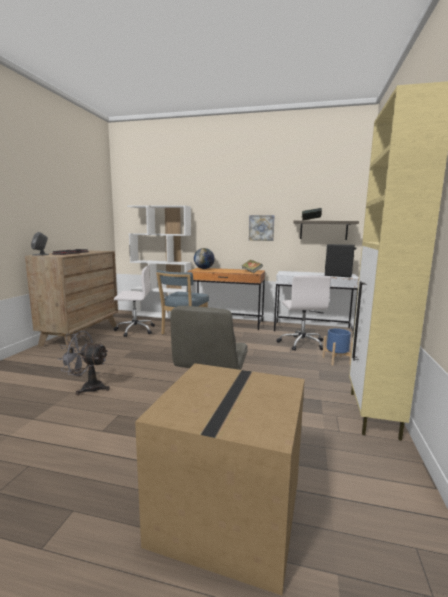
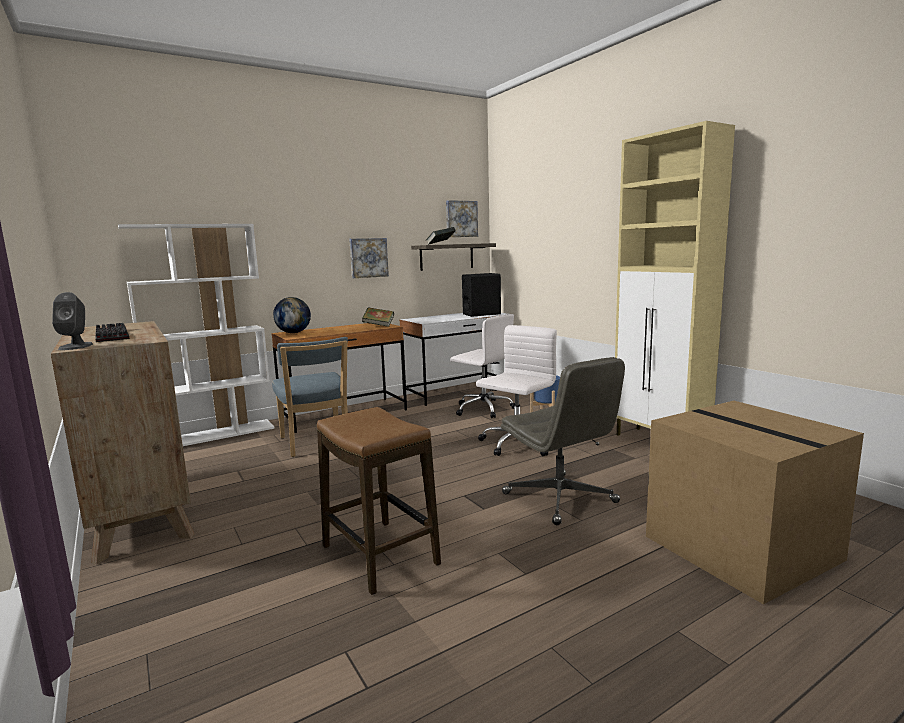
camera: 45 degrees left, 0 degrees up
(87, 388) = (380, 555): grey fan -> stool
(134, 330) = (228, 468): white office chair -> white office chair (516, 444)
(340, 202) = (461, 219): none -> picture

